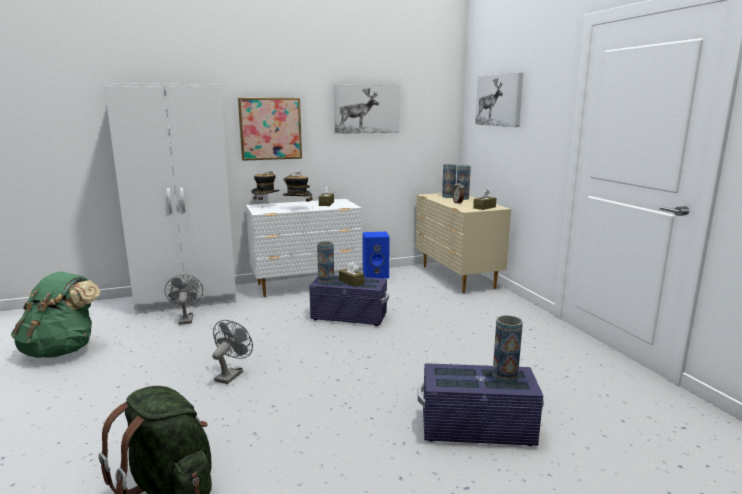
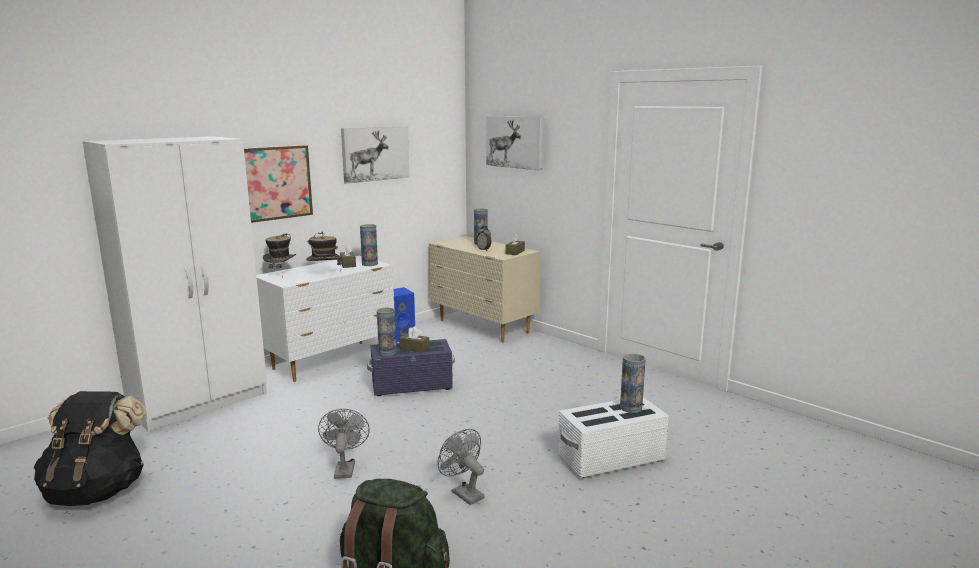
camera: 25 degrees left, 0 degrees up
(62, 350) = (97, 491): green backpack -> black backpack
(186, 319) = (224, 423): grey fan -> grey fan (463, 493)
(448, 196) = (464, 242): vase -> vase (370, 264)
(476, 429) = (610, 459): purple storage box -> white storage box

